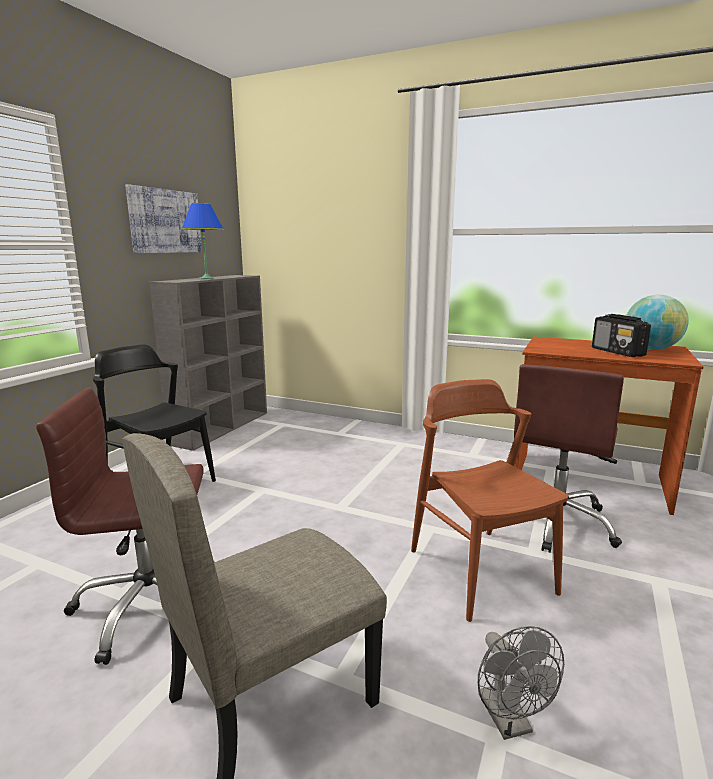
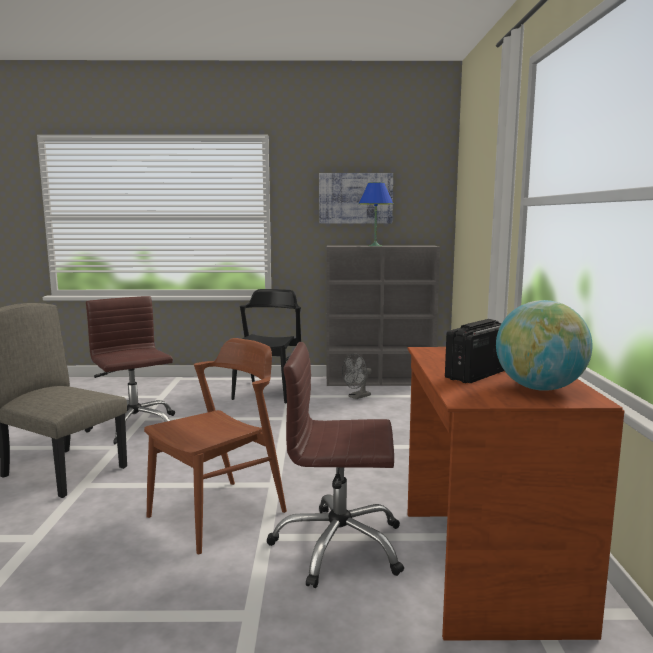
camera: 65 degrees right, 5 degrees down
(510, 722) = (48, 541): grey fan -> grey fan (357, 397)

